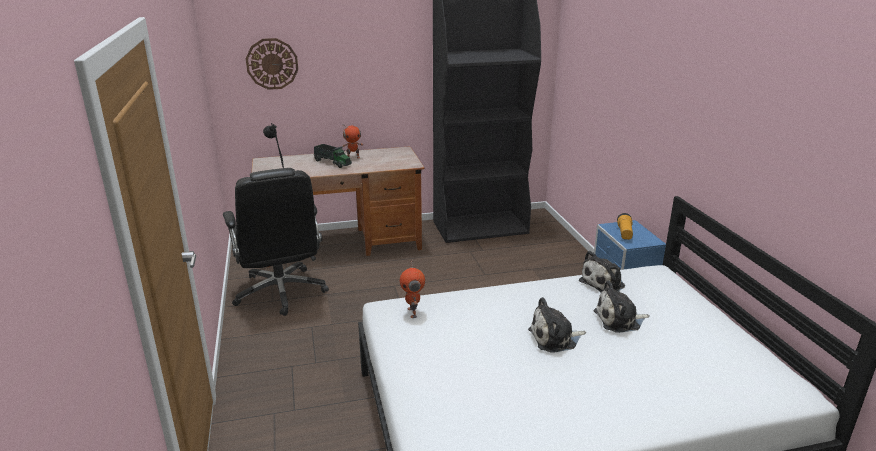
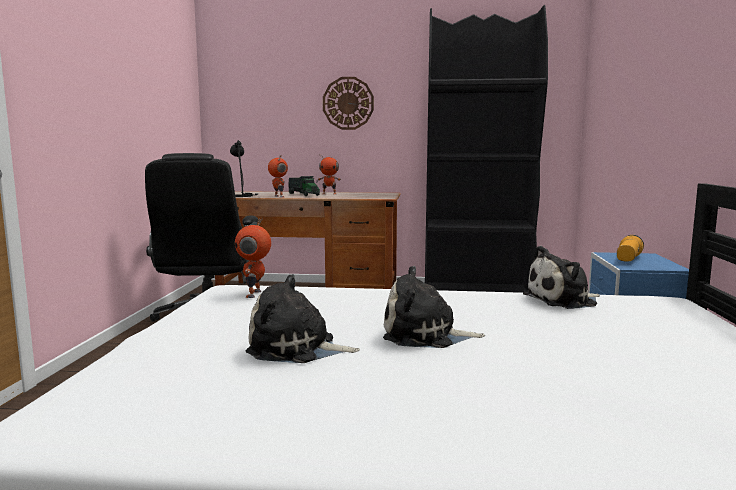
camera: 20 degrees right, 15 degrees down
(272, 64) = (261, 95): wall clock -> wall clock (348, 103)
(317, 172) = (278, 196): none -> toy robot
(619, 320) = (558, 333): plush toy -> plush toy (297, 349)

